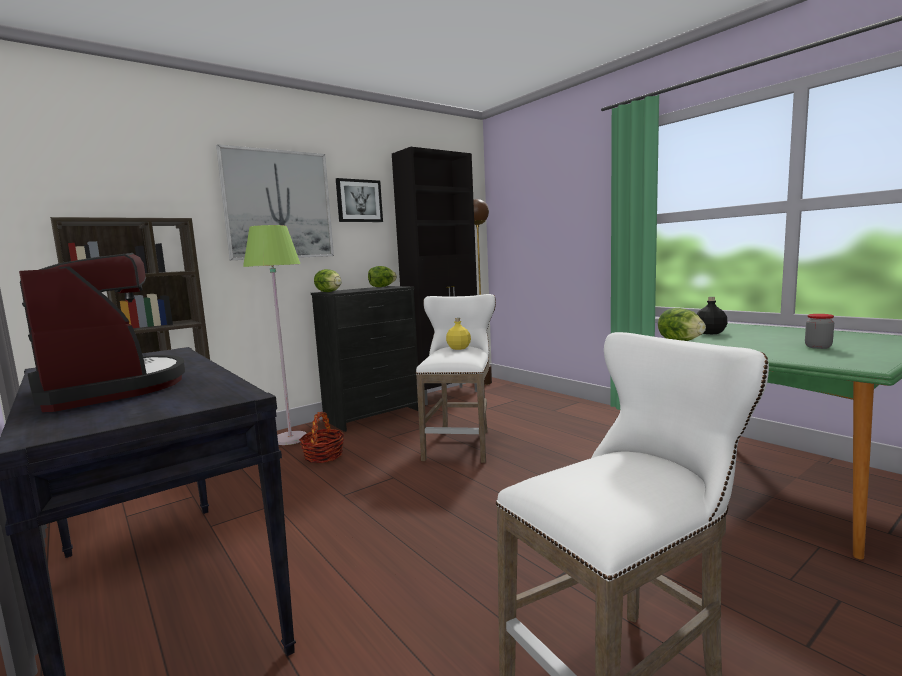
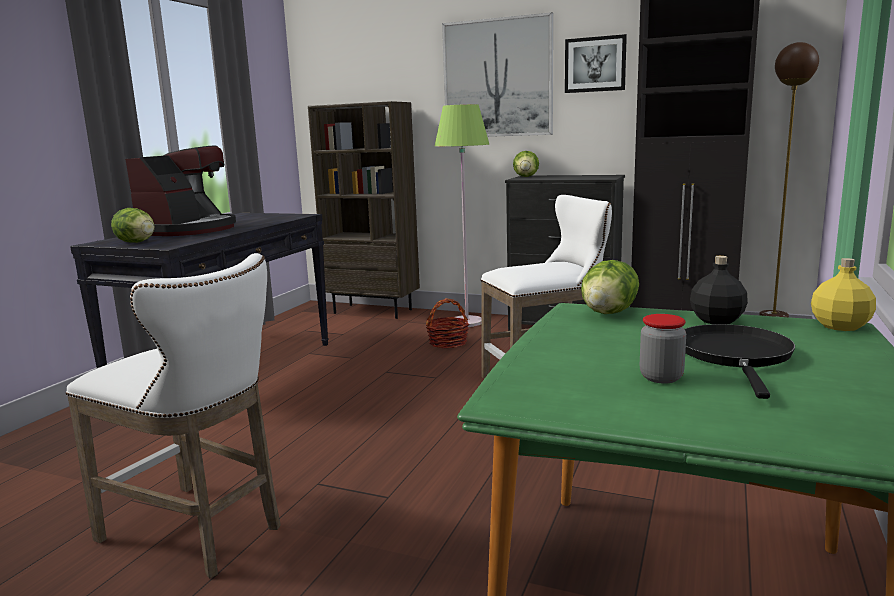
camera: 60 degrees right, 5 degrees up
(382, 287) = (601, 175): lettuce -> lettuce (136, 242)
(459, 348) = (552, 264): yellow bottle -> yellow bottle (841, 326)
(780, 337) = (735, 356): none -> black frying pan

